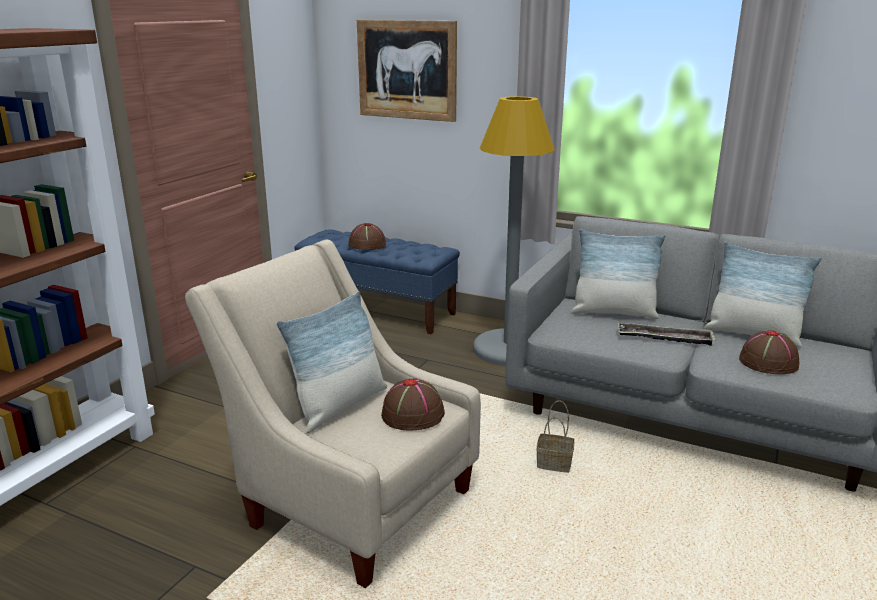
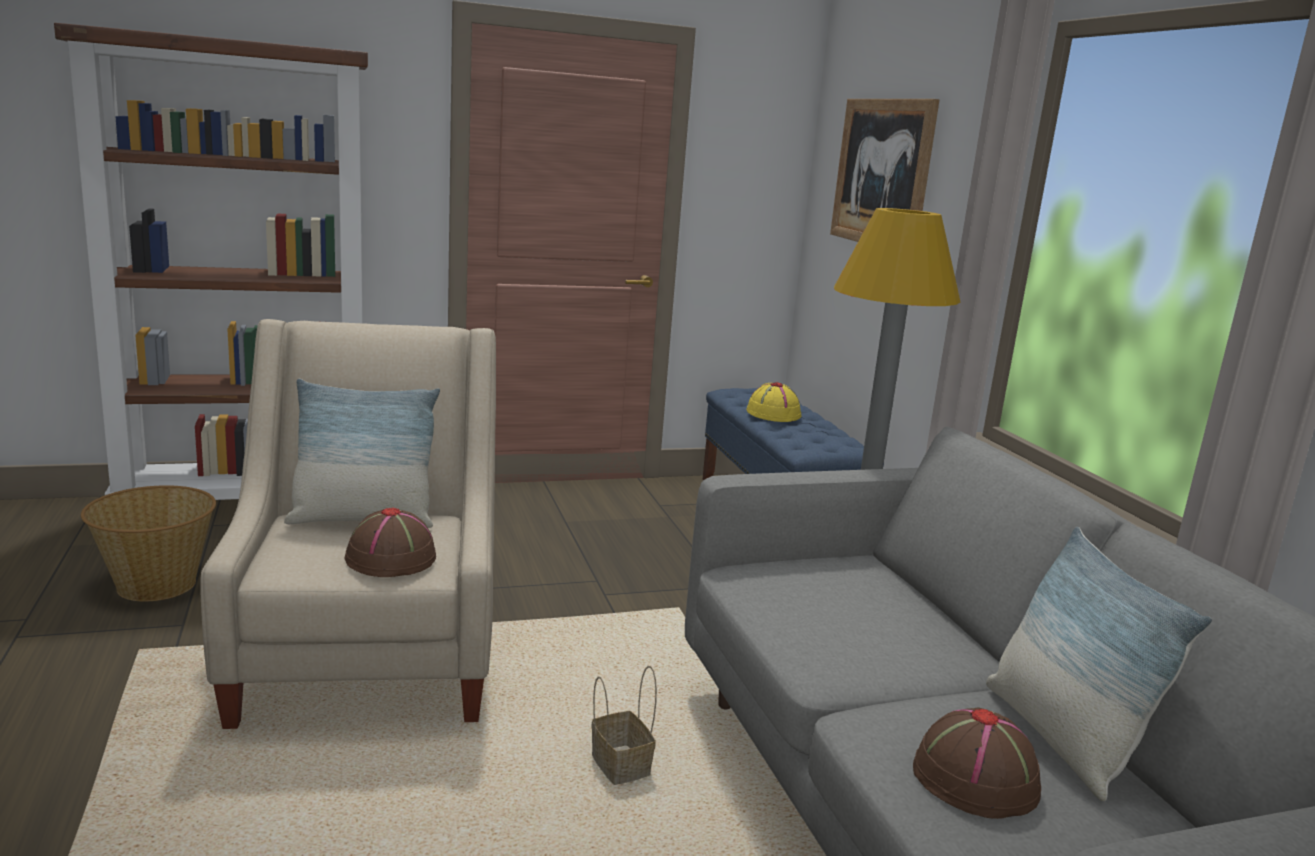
camera: 45 degrees right, 5 degrees down
(108, 561) = (156, 584): none -> basket
(367, 244) = (772, 413): brown hat -> yellow hat
(614, 313) = (892, 598): pillow -> none
(664, 338) = (882, 659): tray -> none

